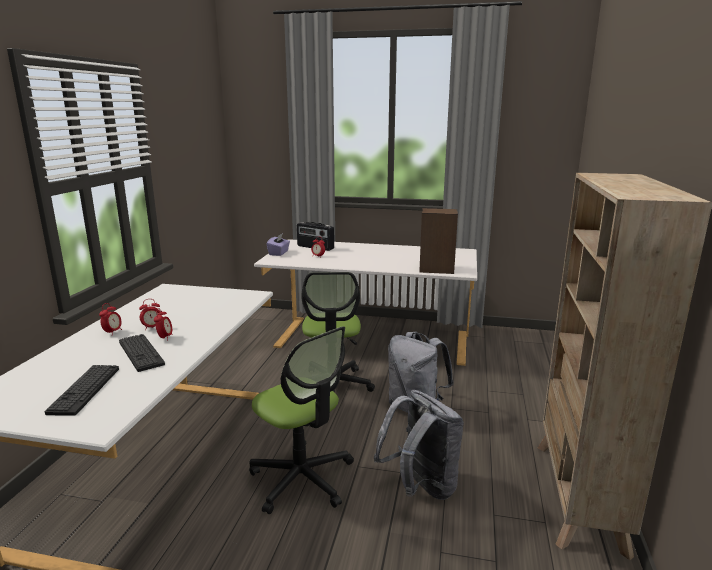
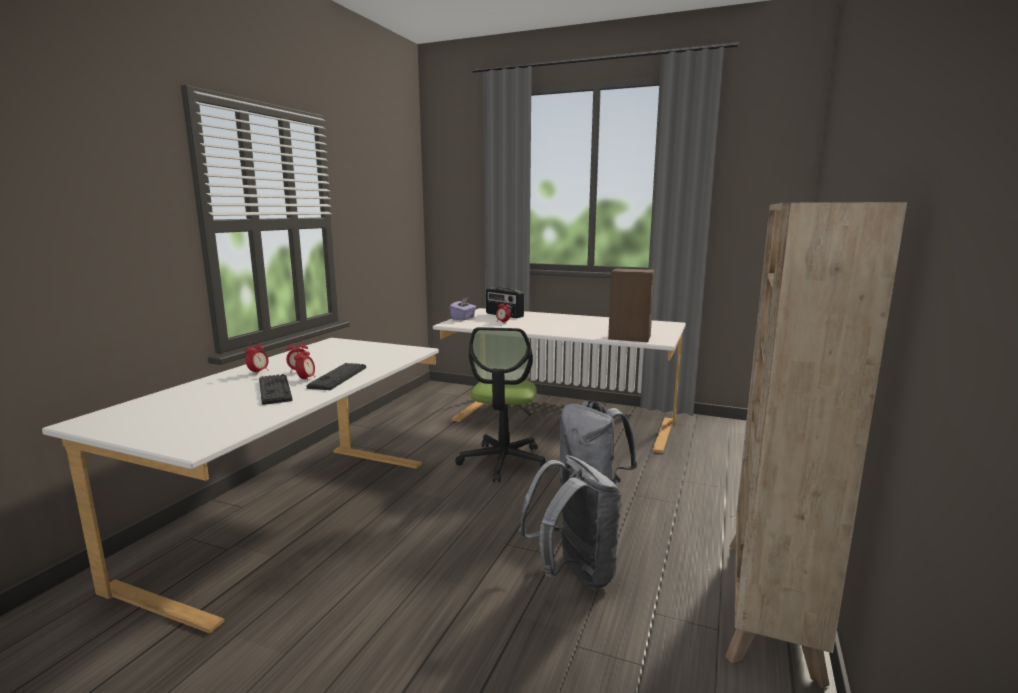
camera: 10 degrees right, 5 degrees down
(85, 390) = (202, 415): keyboard -> keyboard (338, 377)
(302, 478) = (440, 550): office chair -> none

